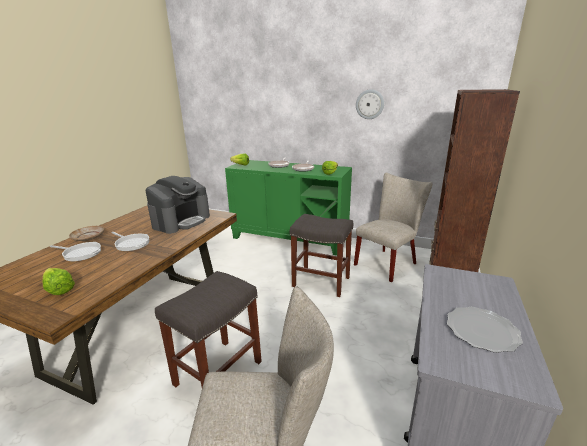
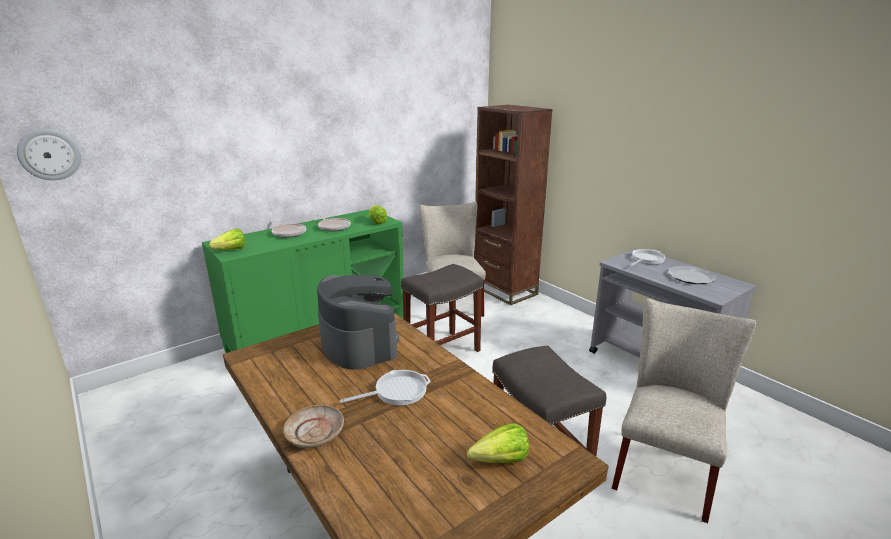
camera: 60 degrees left, 0 degrees up
(80, 253) = (383, 441): frying pan -> frying pan (646, 259)
(369, 104) = (379, 127): wall clock -> wall clock (49, 154)

